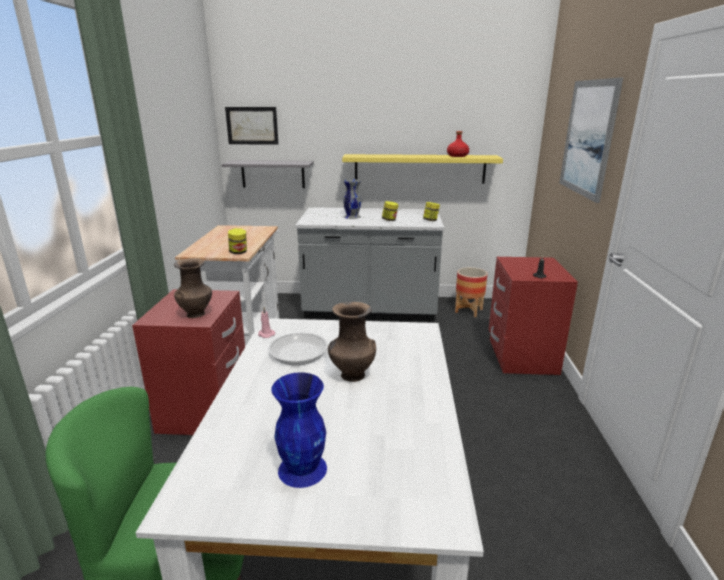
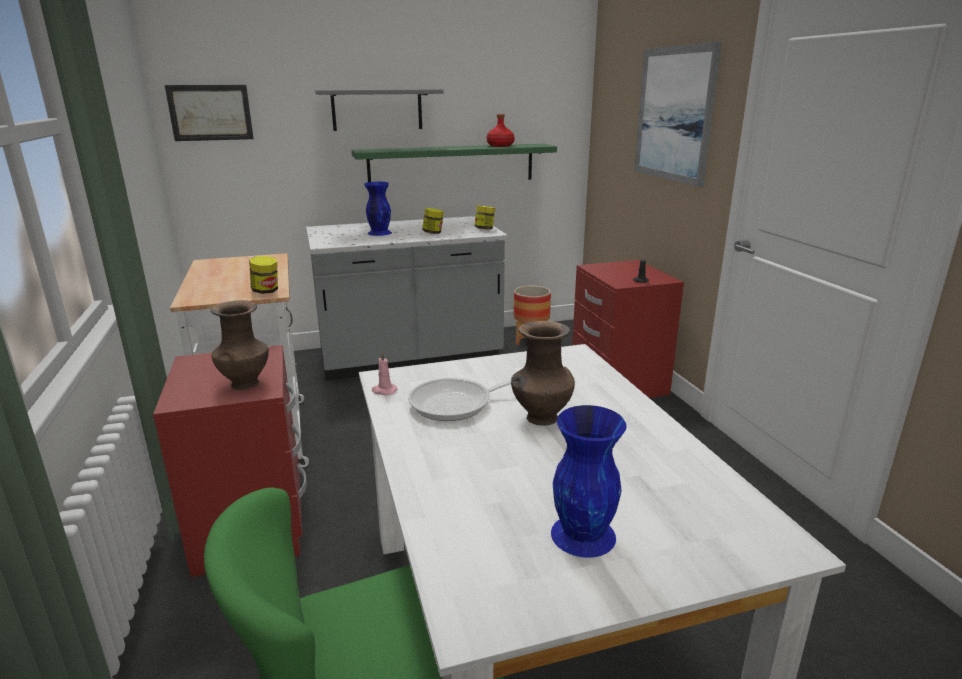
camera: 20 degrees left, 0 degrees up
(273, 174) = (248, 182): grey shelf -> grey shelf (377, 109)
(352, 216) = (379, 233): grey vase -> blue vase
(419, 168) = (452, 164): yellow shelf -> green shelf

